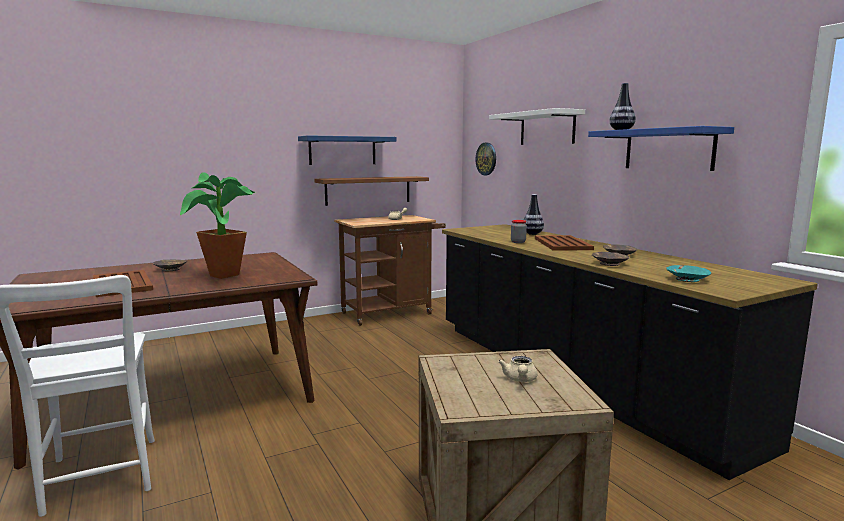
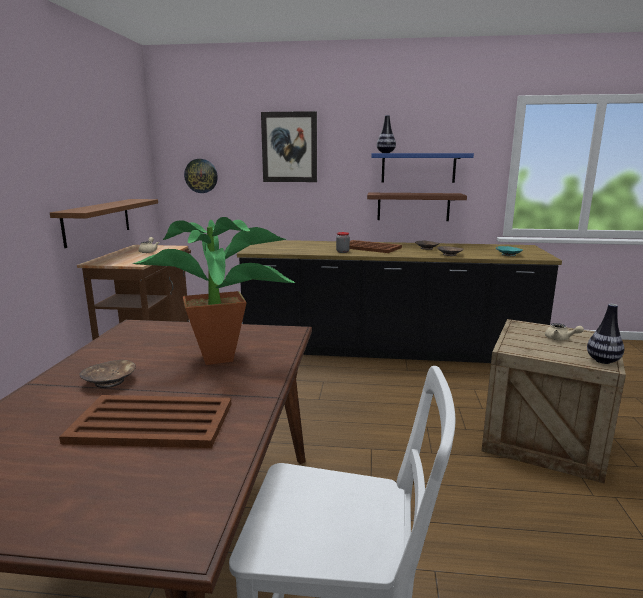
camera: 55 degrees left, 5 degrees up
(342, 150) = (70, 171): blue shelf -> none
(532, 234) = (316, 244): vase -> vase (603, 361)
(547, 128) = (289, 147): white shelf -> picture
(660, 202) = (413, 206): none -> brown shelf

